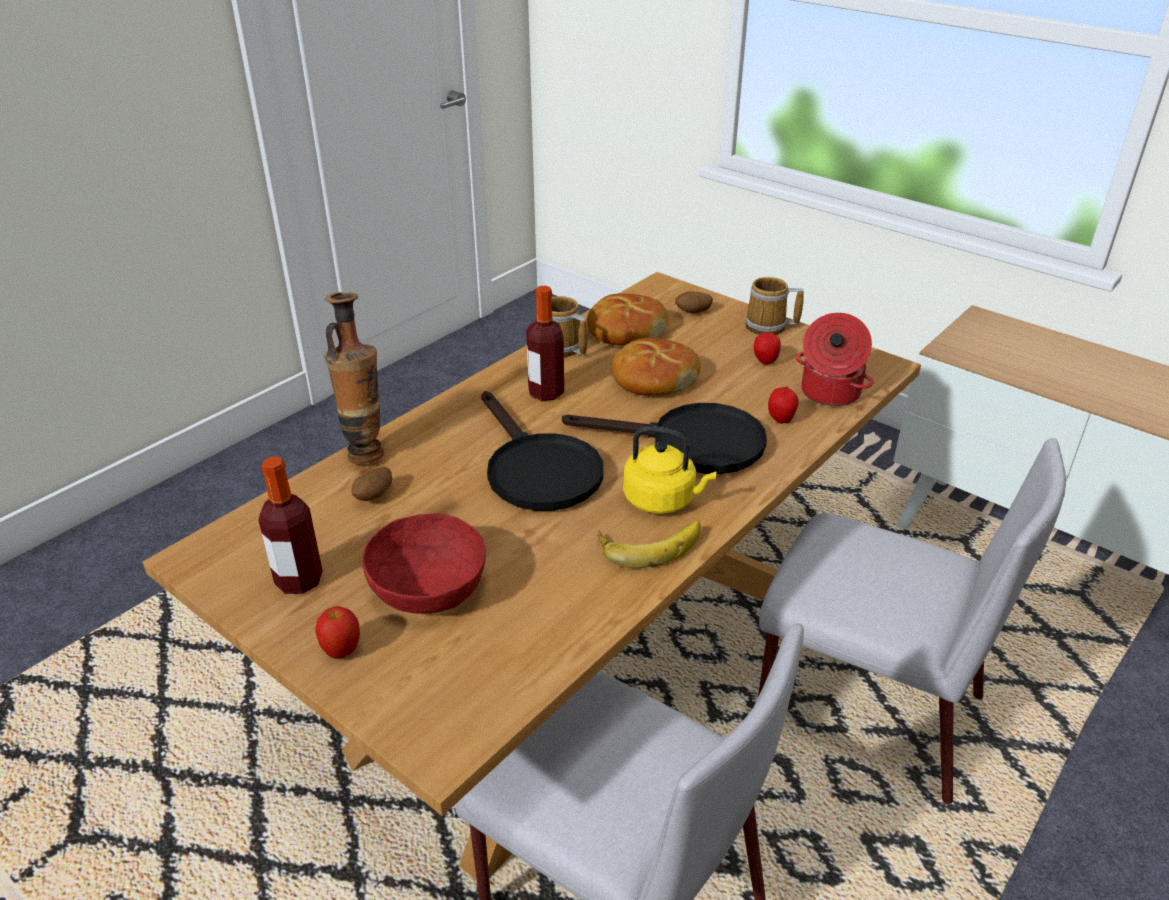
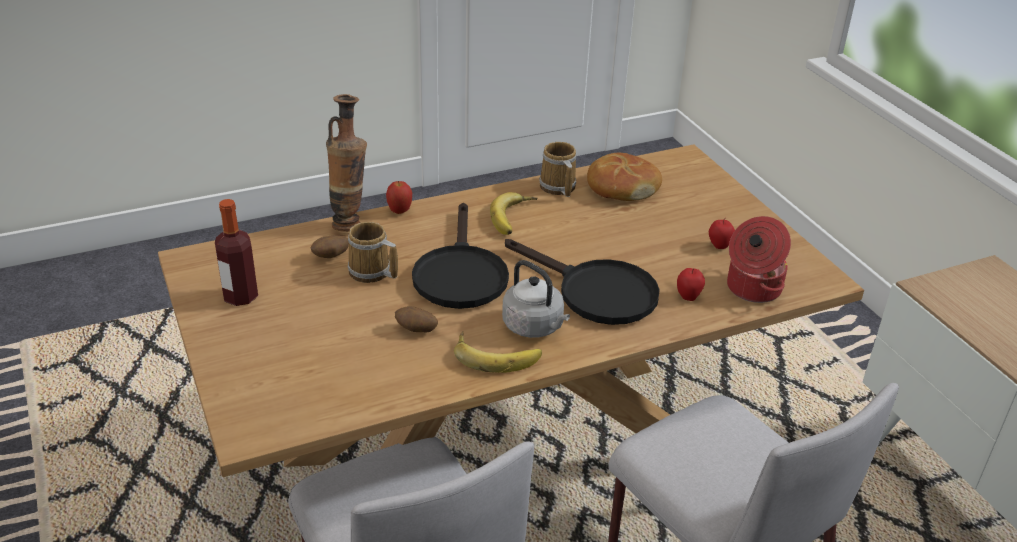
camera: 25 degrees right, 0 degrees up
(342, 652) = (232, 351): apple -> apple (399, 211)
(428, 588) = (317, 331): red bowl -> none
(546, 392) = (515, 218): bottle -> banana
(653, 379) = (610, 233): bread -> none
(663, 500) = (535, 327): yellow kettle -> grey kettle
(693, 313) = (693, 187): potato -> potato (416, 330)
(768, 327) = (750, 218): mug -> mug (371, 272)

